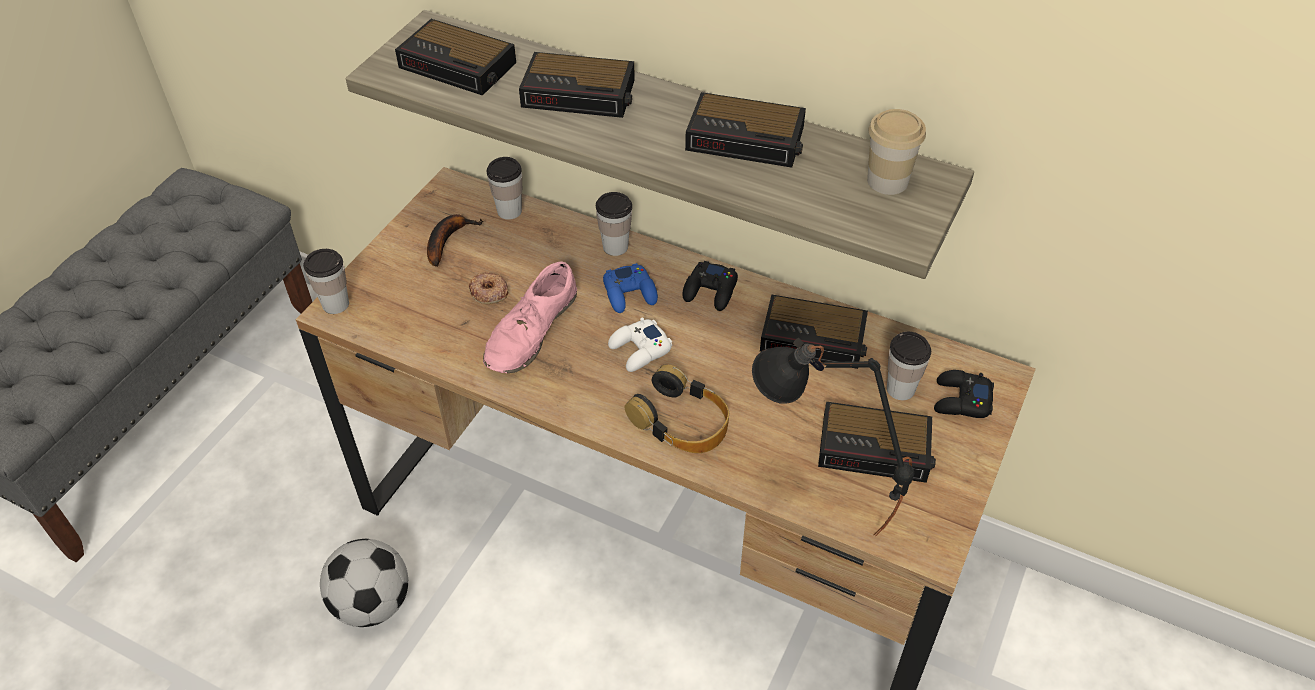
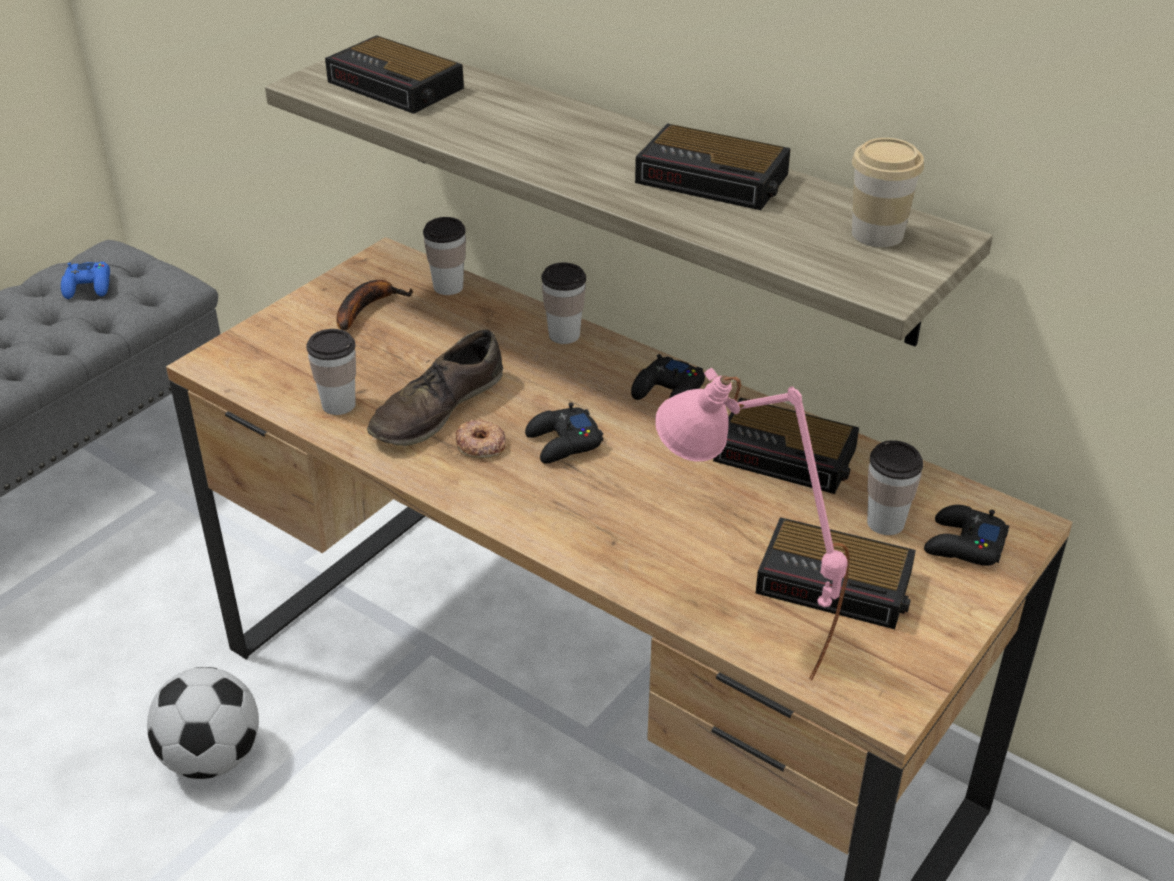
camera: 10 degrees right, 10 degrees down
(336, 304) = (216, 356): cup -> cup (339, 405)
(489, 292) = (398, 364): donut -> donut (480, 445)
(531, 331) = (437, 408): pink shoe -> brown shoe
(581, 93) = (529, 121): alarm clock -> none
(630, 293) = (568, 383): blue game controller -> blue game controller (88, 286)
(640, 350) = (563, 443): white game controller -> black game controller
(681, 421) = (593, 523): headphones -> none
(814, 519) = (735, 650): black table lamp -> pink table lamp

